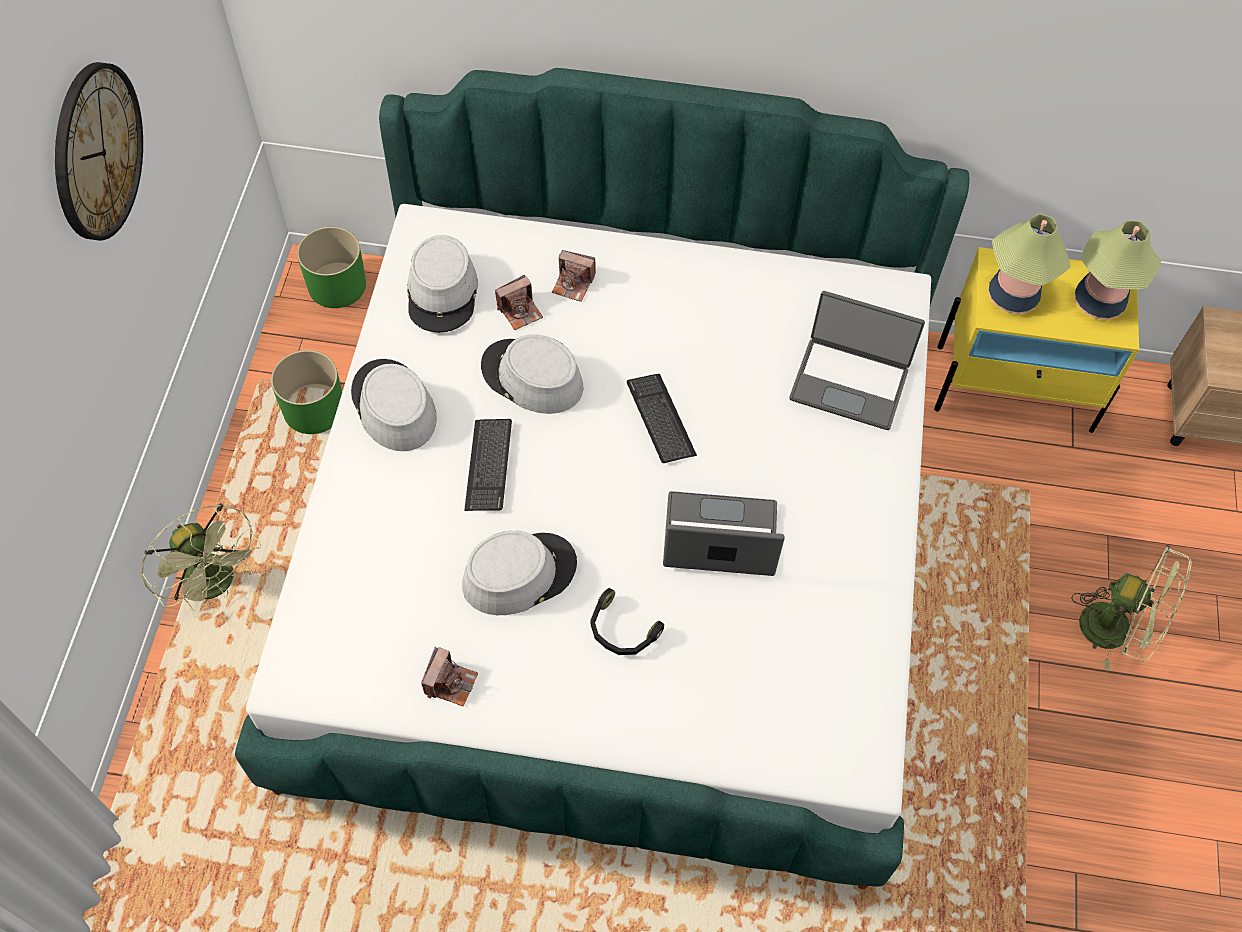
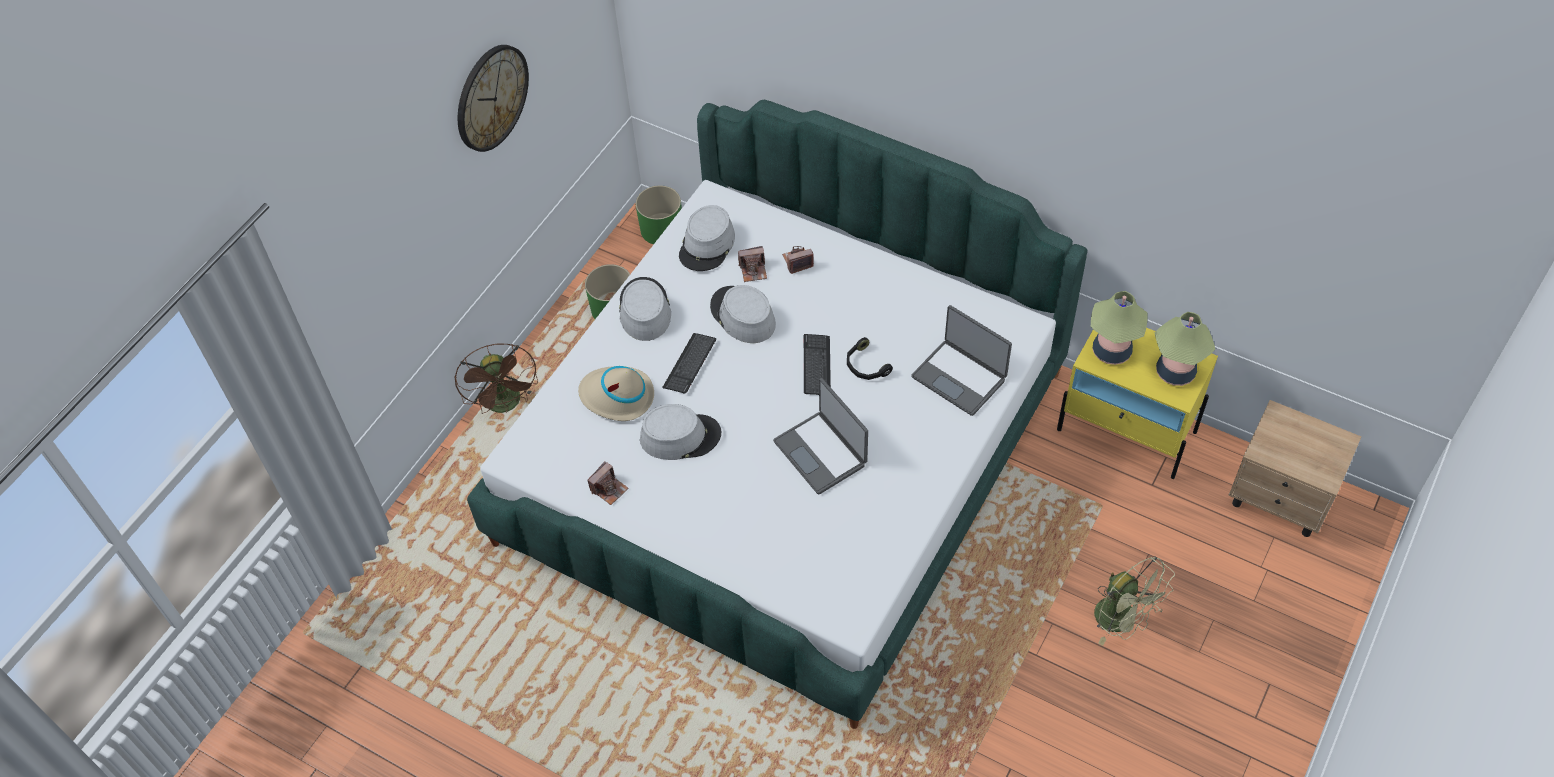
camera: 25 degrees right, 5 degrees down
(217, 584) = (506, 405): green fan -> brown fan
(406, 542) = (617, 396): none -> beige hat
(573, 284) = (797, 262): camera -> camera turned 120 degrees clockwise
(621, 631) = (730, 490): black headphones -> black headphones (865, 366)
(719, 539) = (821, 452): laptop -> laptop turned 150 degrees counterclockwise

